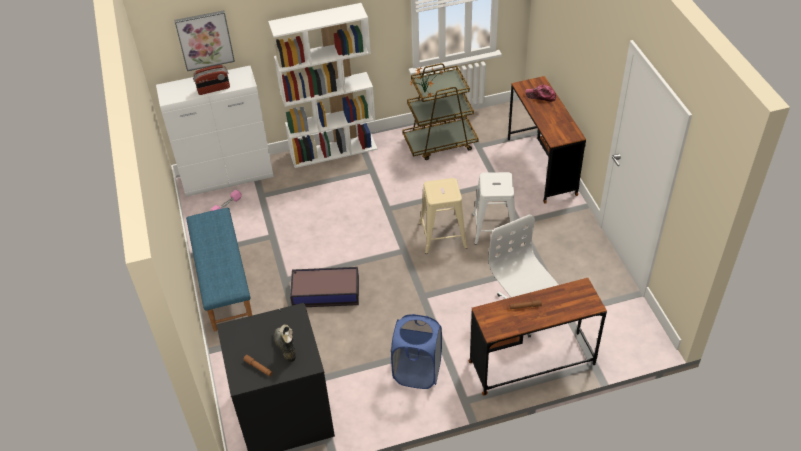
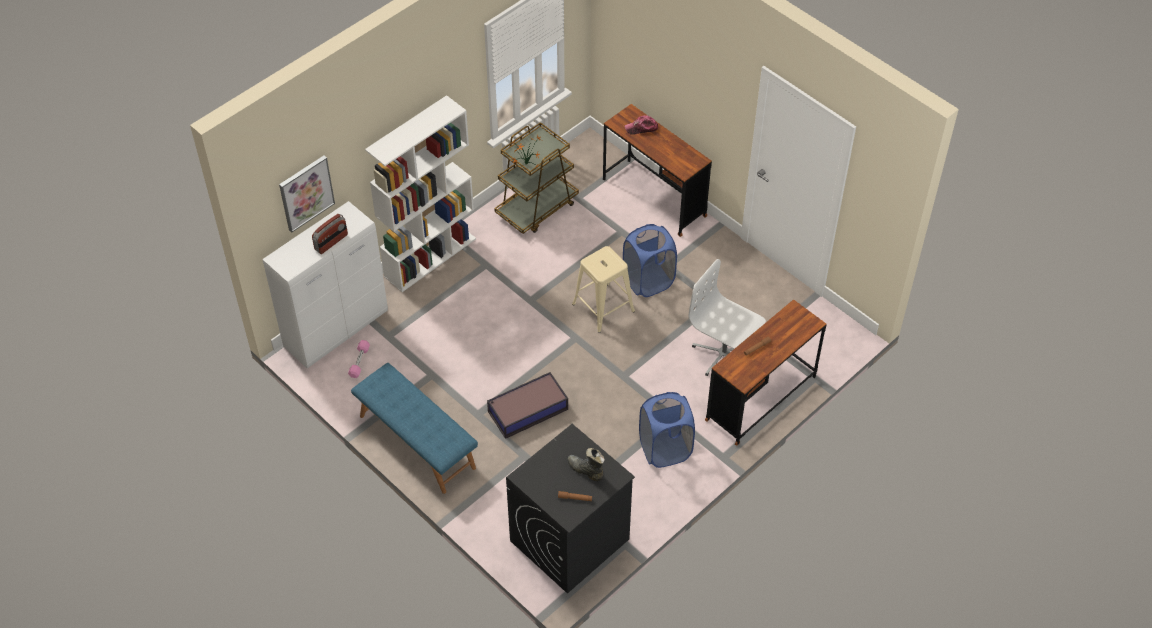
camera: 30 degrees left, 5 degrees up
(494, 228) = (648, 281): white stool -> blue laundry basket

